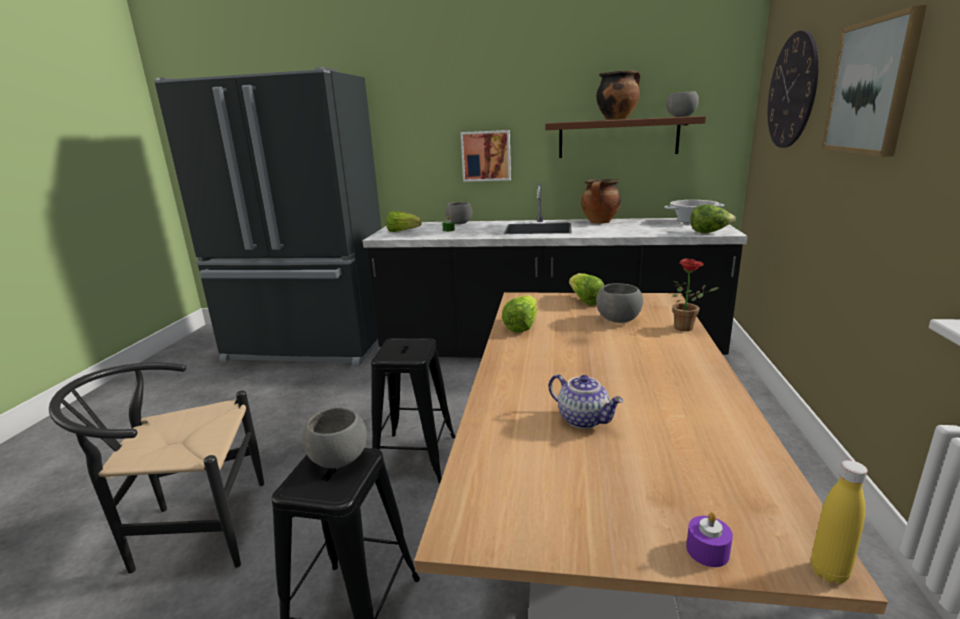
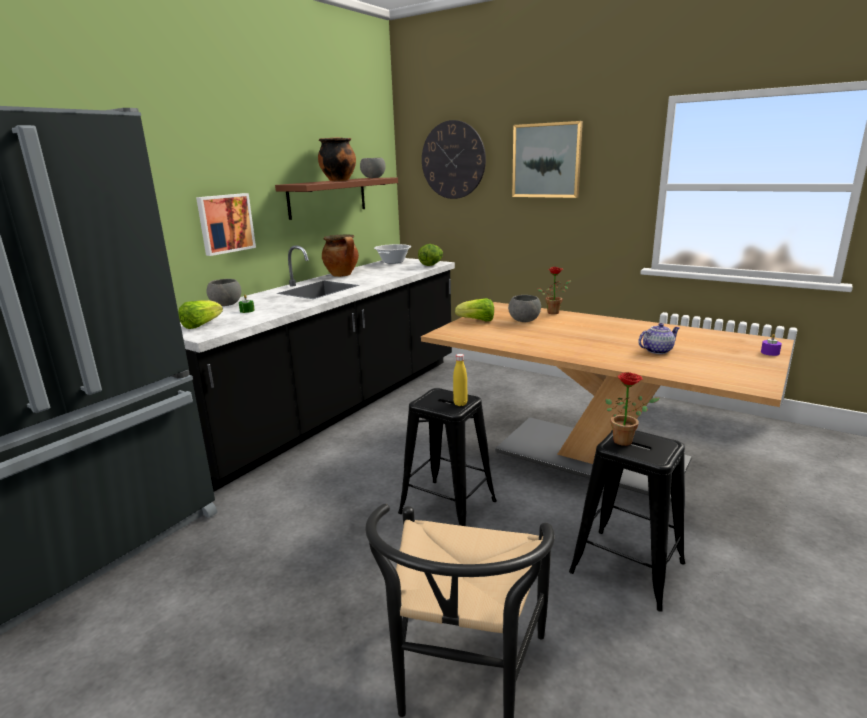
camera: 65 degrees left, 0 degrees up
(338, 460) = (626, 441): grey bowl -> potted plant
(522, 326) = (506, 342): lettuce -> none
(829, 572) = (780, 341): yellow bottle -> yellow bottle (460, 403)

